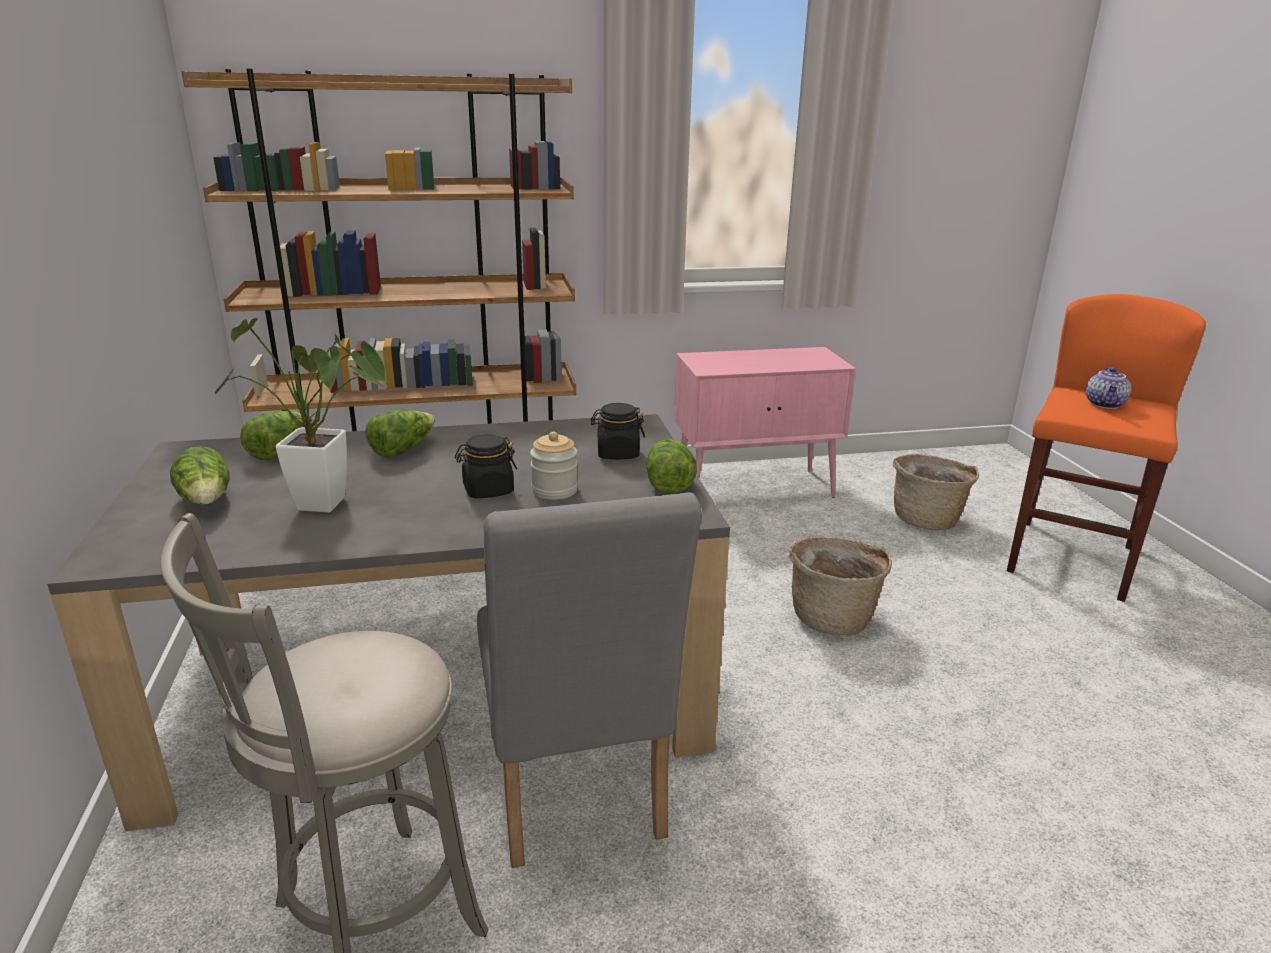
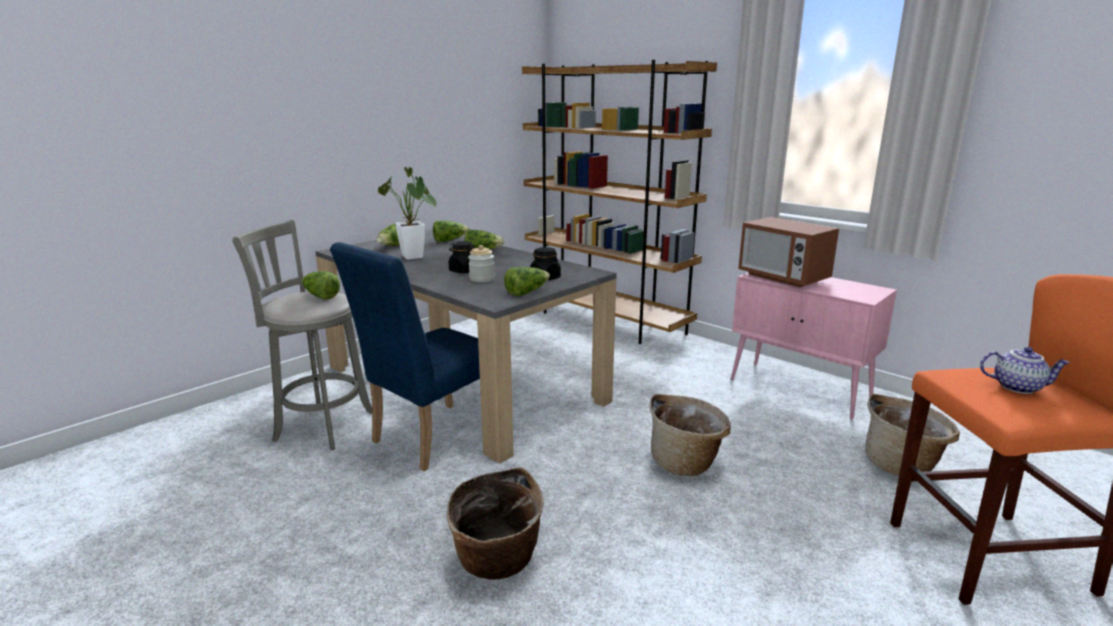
camera: 55 degrees right, 5 degrees down
(350, 658) = (320, 296): none -> lettuce
(574, 796) = (428, 438): grey chair -> blue chair
(732, 363) = (783, 278): none -> microwave
(941, 848) = (497, 562): none -> basket
(1105, 405) = (1017, 387): teapot -> teapot turned 150 degrees counterclockwise

